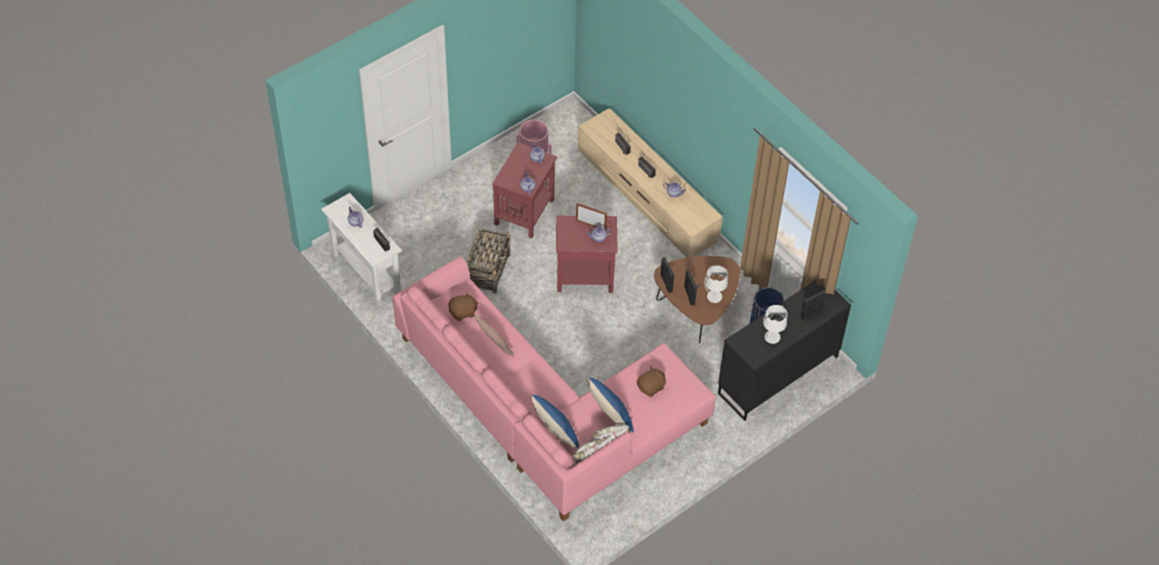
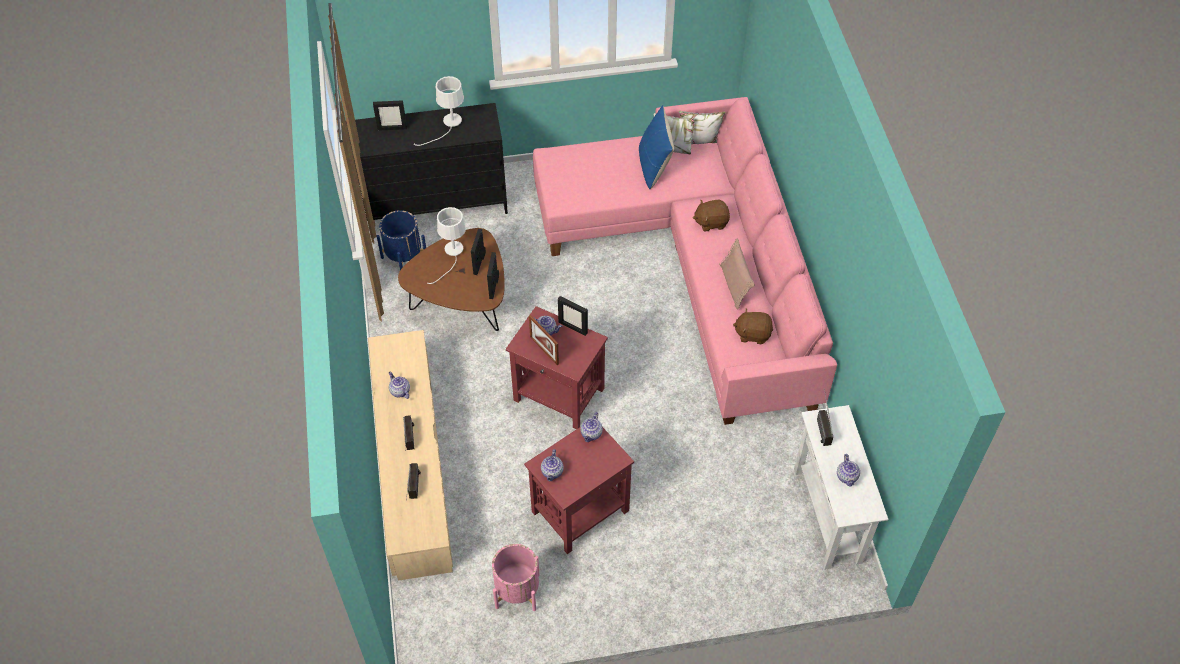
camera: 150 degrees left, 0 degrees up
(488, 270) = (669, 451): basket -> none
(555, 434) = (719, 174): blue pillow -> none
(582, 247) = (573, 327): none -> picture frame
(651, 387) = (593, 177): brown plush toy -> brown plush toy (711, 222)

